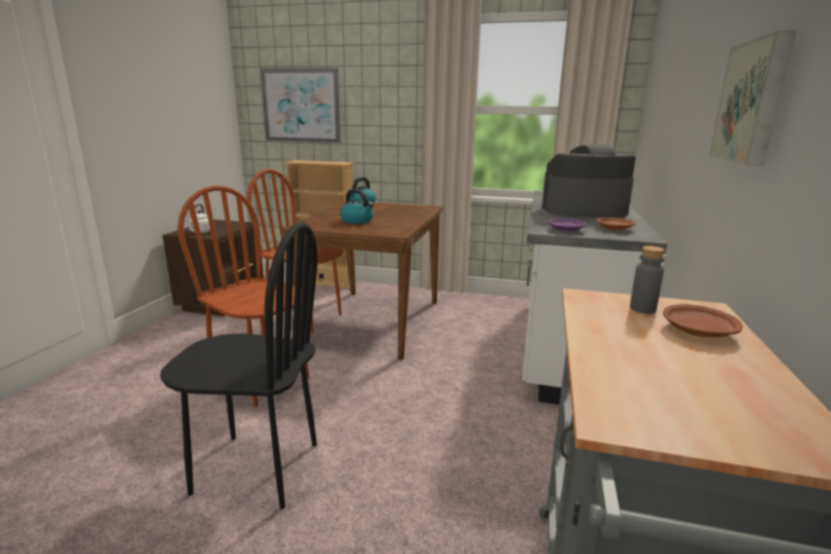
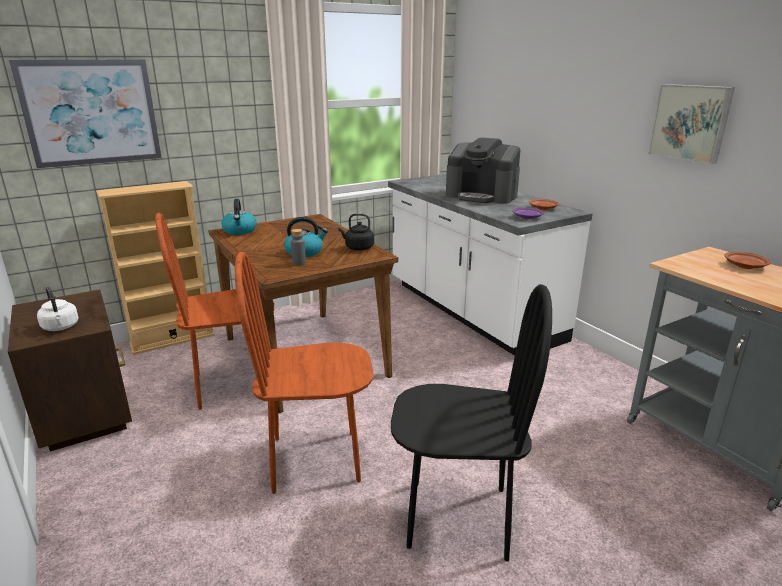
camera: 45 degrees left, 5 degrees up
(256, 468) = (458, 517): black chair -> black chair turned 45 degrees clockwise
(397, 227) = (358, 248): none -> black kettle
(583, 211) = (482, 196): coffee machine -> coffee machine turned 105 degrees counterclockwise
(642, 309) = (704, 262): grey bottle -> grey bottle (299, 263)

